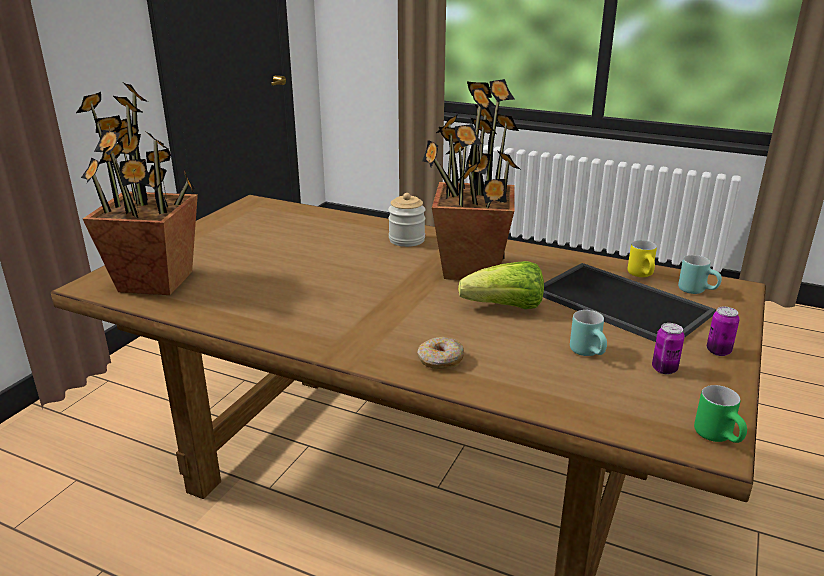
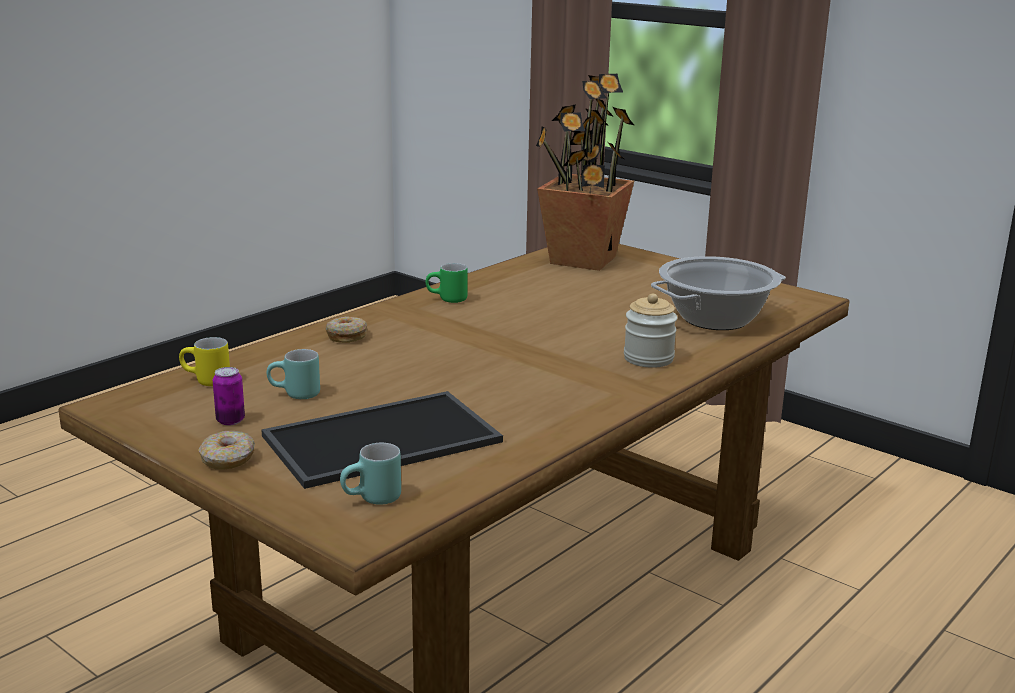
camera: 105 degrees right, 5 degrees down
(312, 226) = (715, 319): none -> cooking pot
(470, 269) = (536, 377): potted plant -> none
(505, 307) = (423, 377): lettuce -> none
(643, 276) = (447, 476): yellow mug -> yellow mug (205, 382)
(718, 351) = (228, 459): can -> donut
(720, 437) = (114, 412): green mug -> green mug (447, 300)

